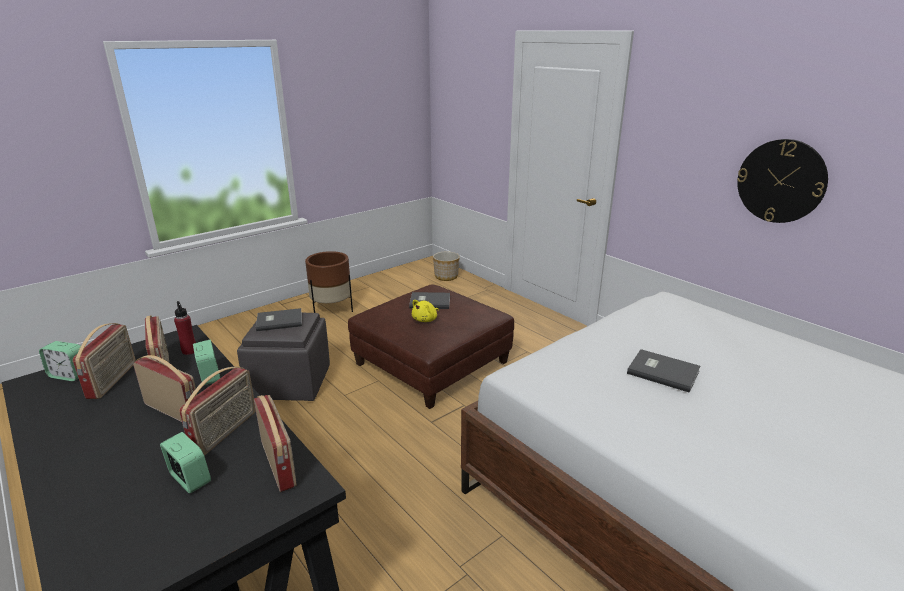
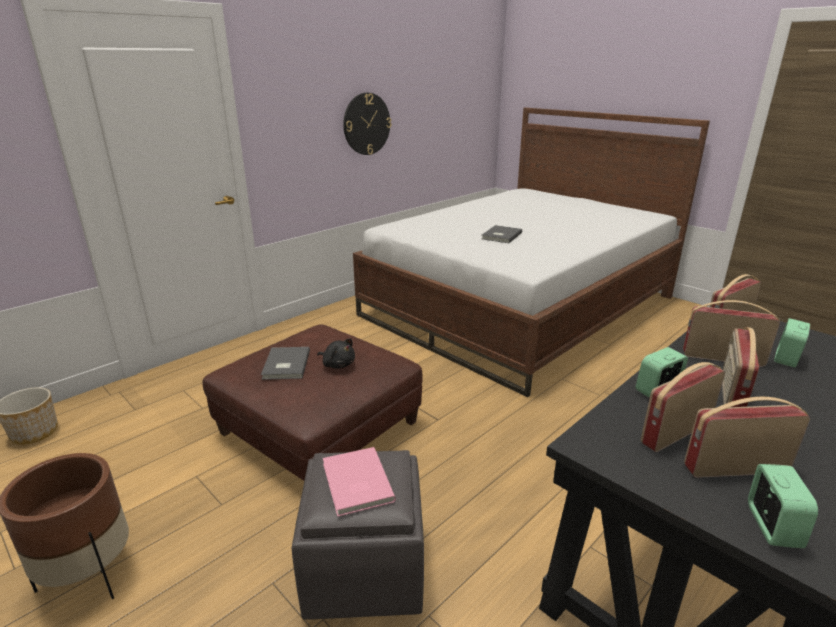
camera: 95 degrees left, 0 degrees up
(189, 351) = (620, 425): red bottle -> none
(279, 321) = (355, 483): grey book -> pink book
(425, 319) = (338, 364): yellow plush toy -> black plush toy

